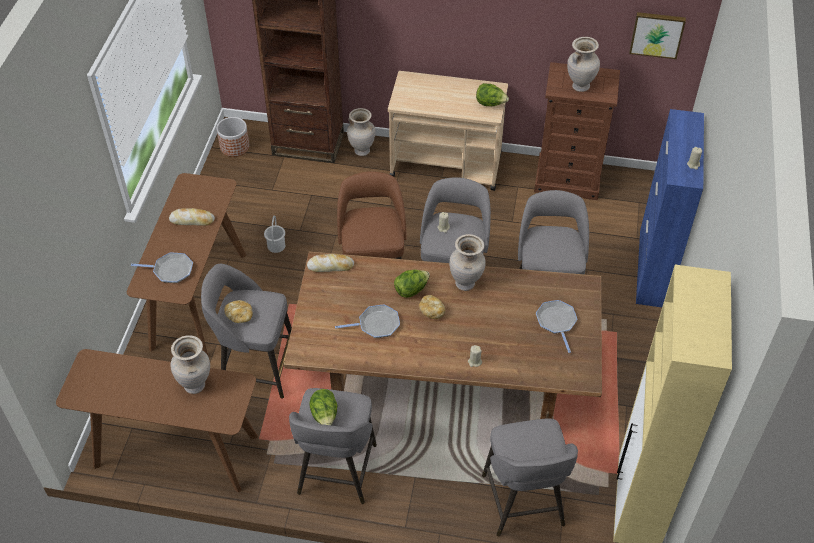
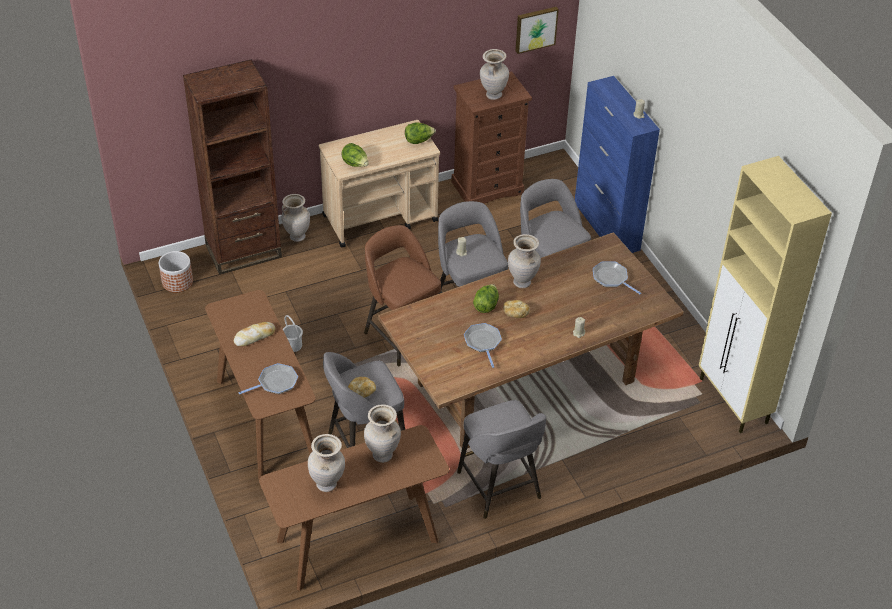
camera: 35 degrees left, 5 degrees down
(127, 387) = (327, 484): none -> beige vase
(325, 415) = (498, 428): lettuce -> lettuce (355, 164)
(330, 266) = (407, 318): bread -> none
(376, 324) = (483, 342): frying pan -> frying pan turned 60 degrees counterclockwise
(523, 503) = (654, 435): grey stool -> none

